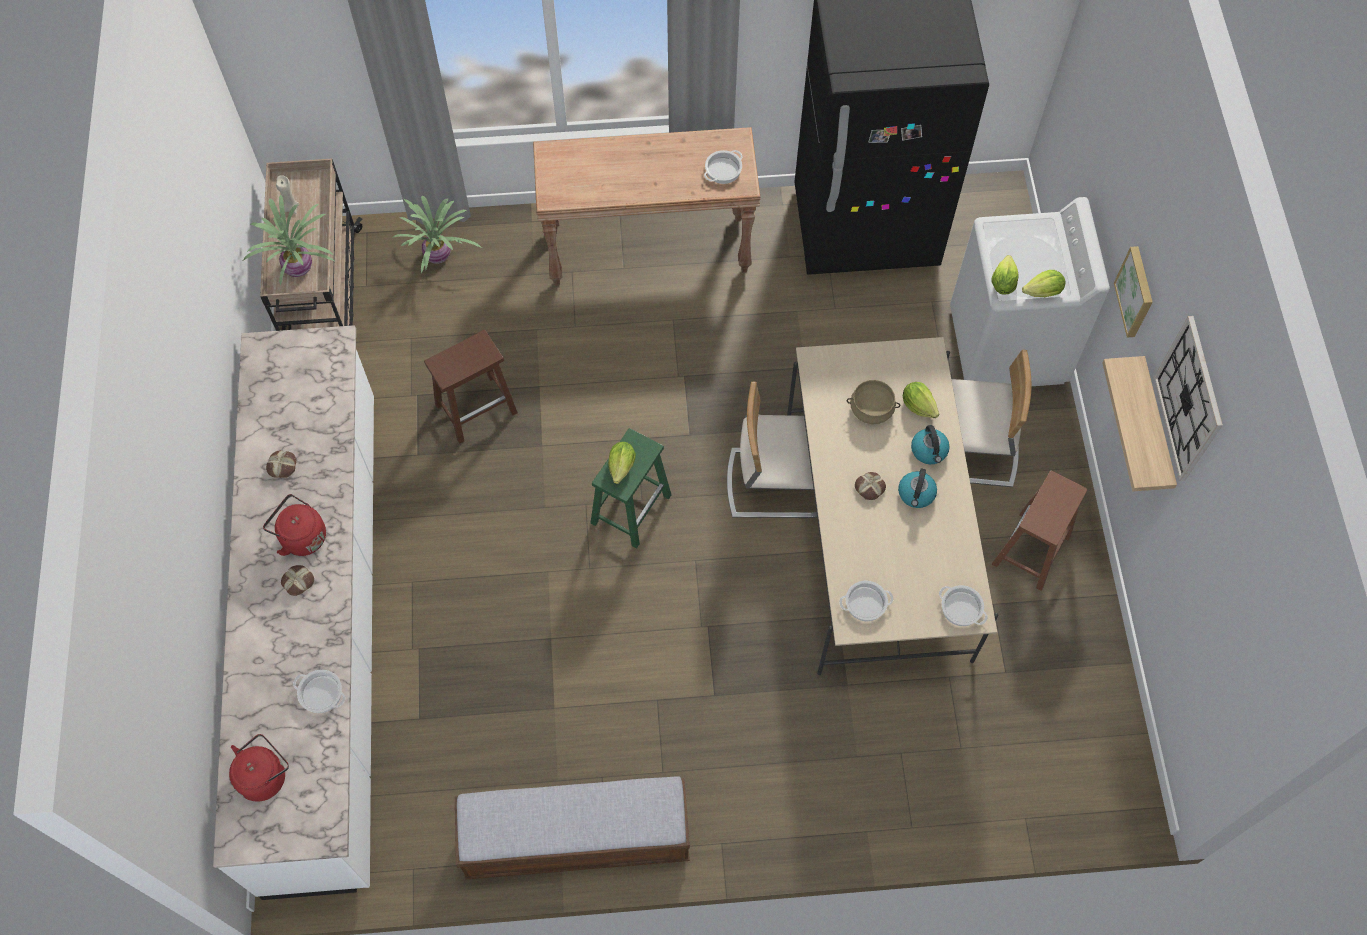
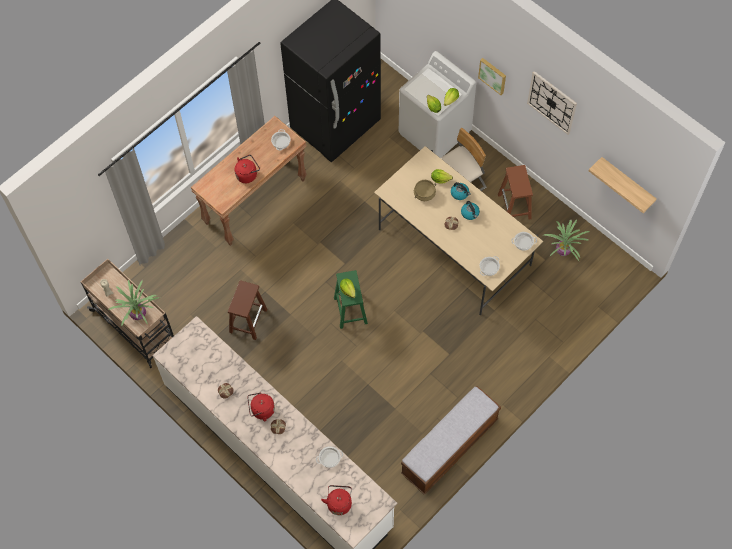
camera: 40 degrees left, 0 degrees up
(439, 256) = (167, 271): potted plant -> potted plant (563, 251)
(629, 182) = (247, 174): none -> red kettle
(775, 482) = (396, 256): beige chair -> none
(1154, 429) = (539, 123): shelf -> shelf (627, 183)

